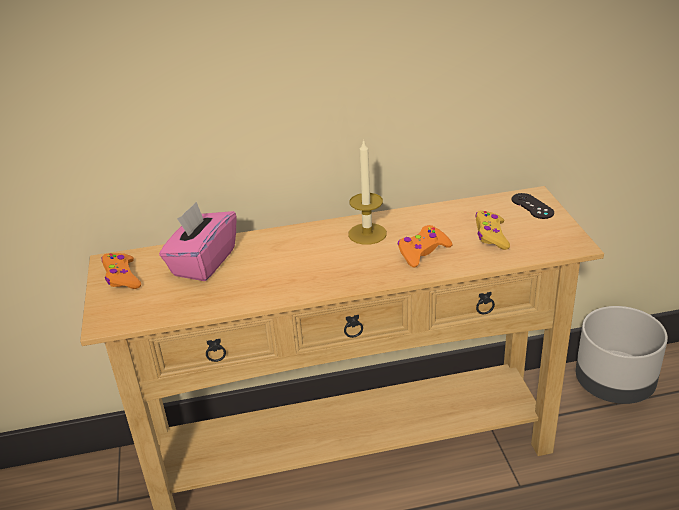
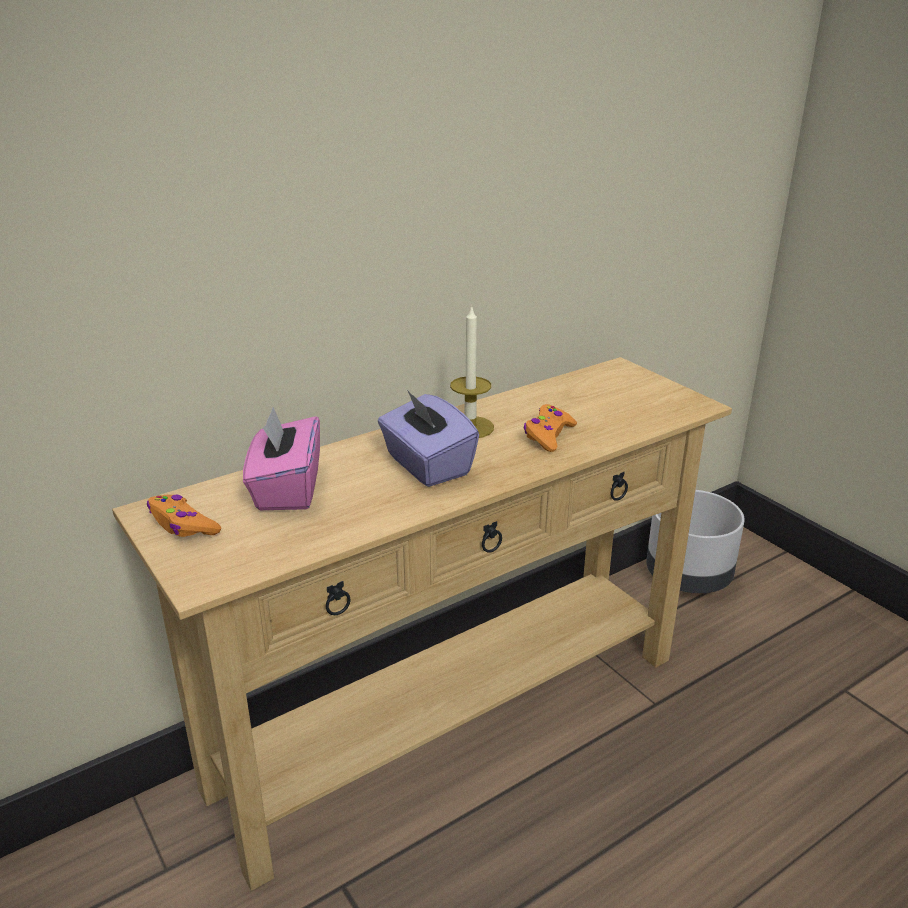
camera: 25 degrees left, 5 degrees down
(311, 261) = (426, 465): none -> purple tissue box
(491, 235) = (608, 409): yellow game controller -> none
(532, 206) = (625, 376): black game controller -> none

